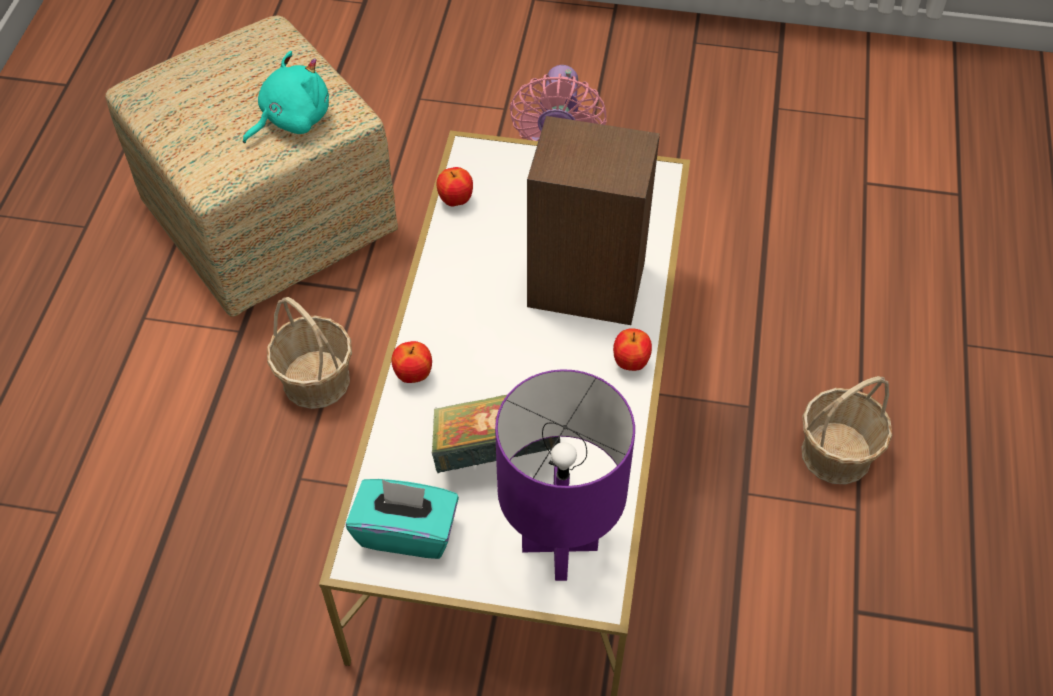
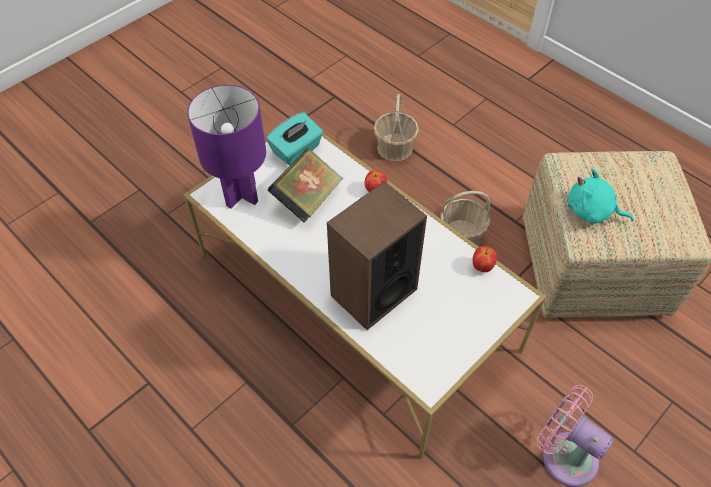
camera: 125 degrees right, 0 degrees up
(291, 119) = (592, 211): turquoise plush toy -> turquoise plush toy turned 120 degrees clockwise
(630, 363) = (307, 279): apple -> none
(837, 454) = (228, 447): basket -> basket (394, 148)

